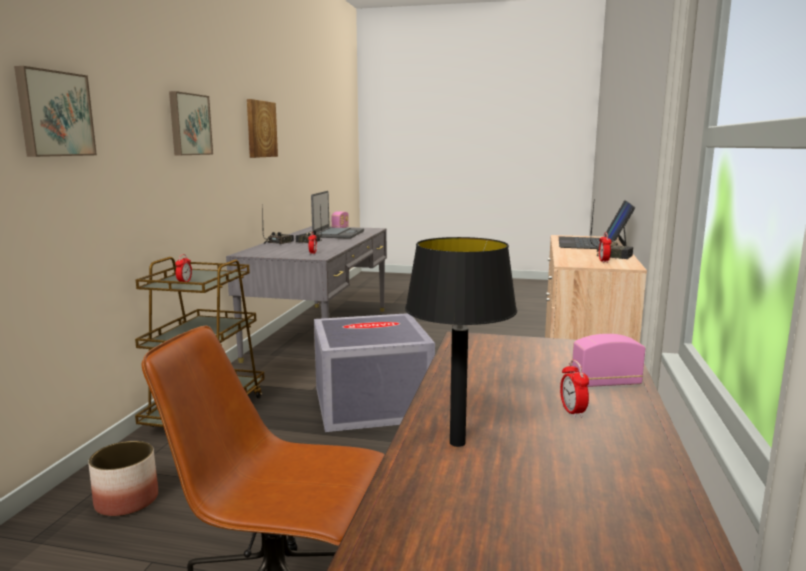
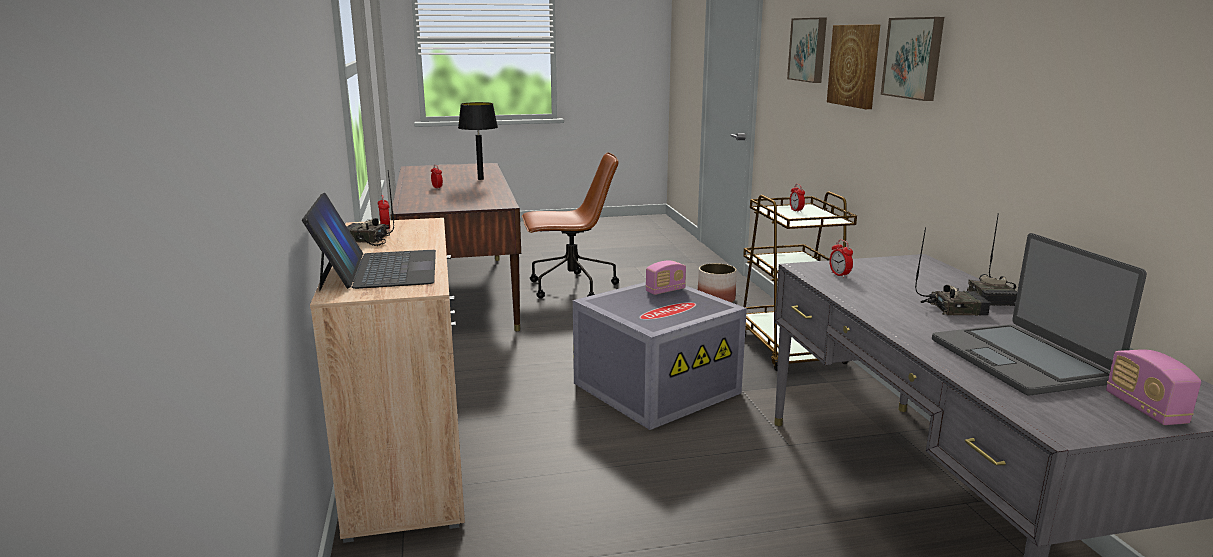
camera: 155 degrees right, 5 degrees up
(260, 129) = (1082, 69): picture -> picture (855, 65)
(605, 383) = (419, 196): radio -> radio (665, 291)

